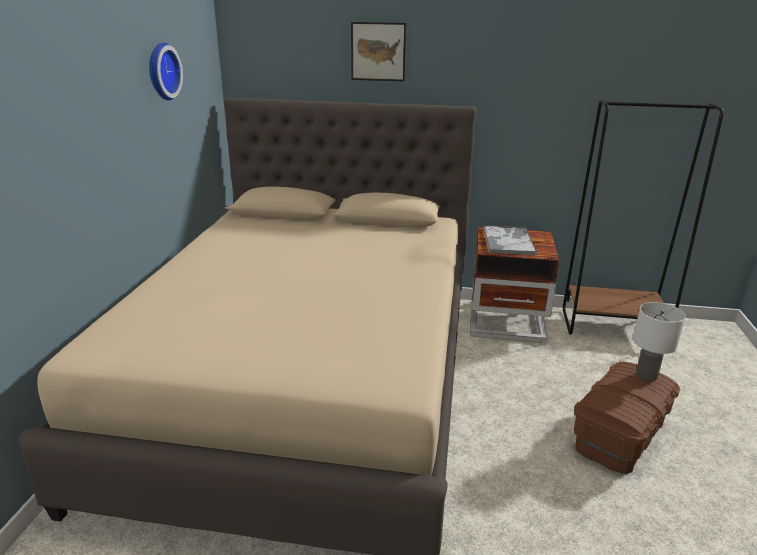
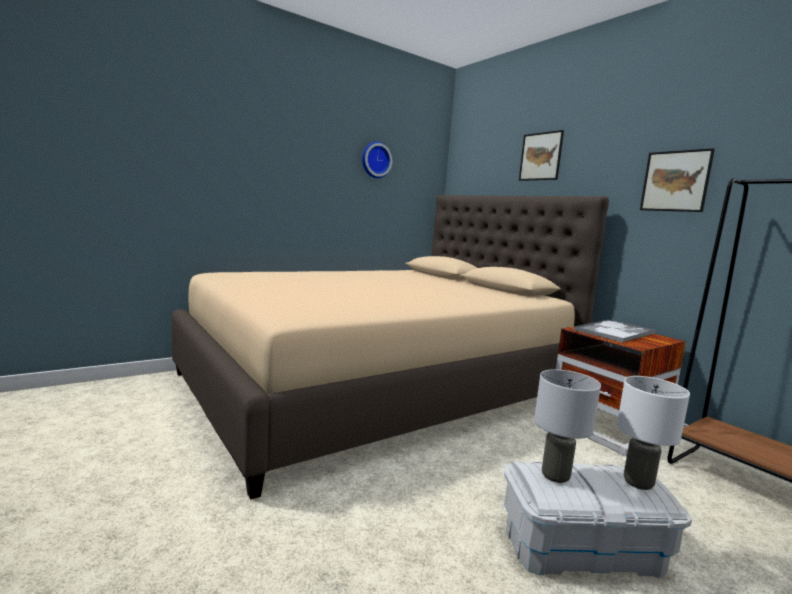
camera: 45 degrees right, 15 degrees down
(533, 90) = (675, 181): none -> picture
(617, 402) = (554, 475): none -> white table lamp
(620, 436) = (582, 548): brown storage box -> white storage box

